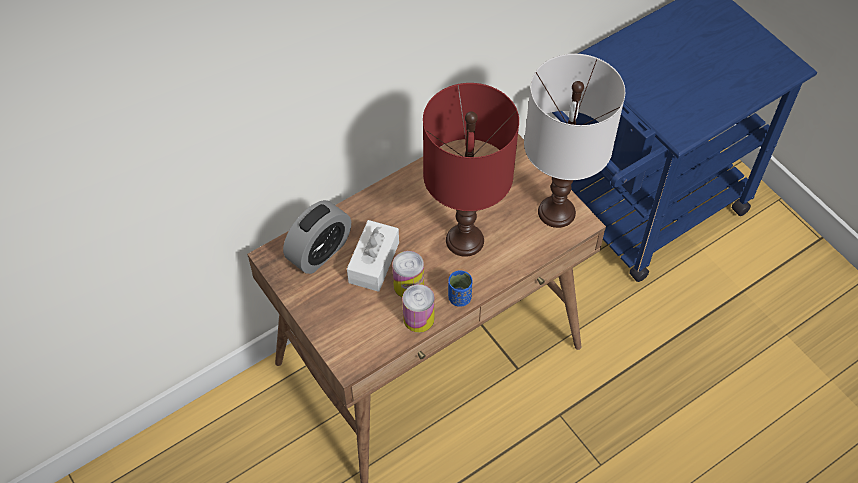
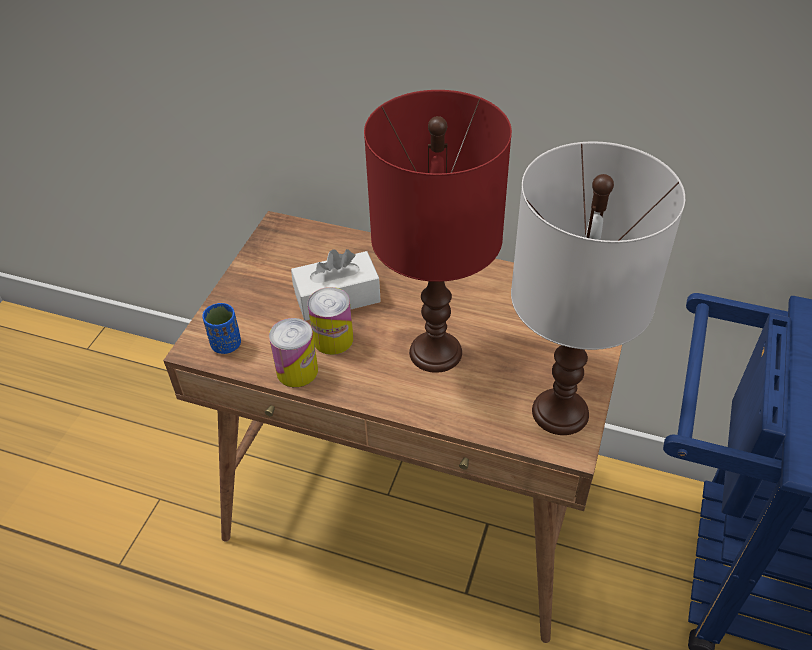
camera: 55 degrees right, 10 degrees down
(319, 252) = (314, 254): alarm clock -> none
(459, 297) = (355, 390): blue cup -> blue cup (226, 344)

